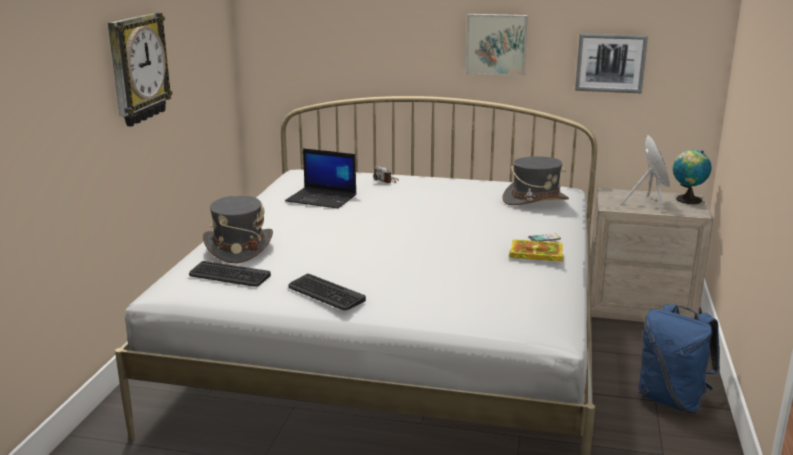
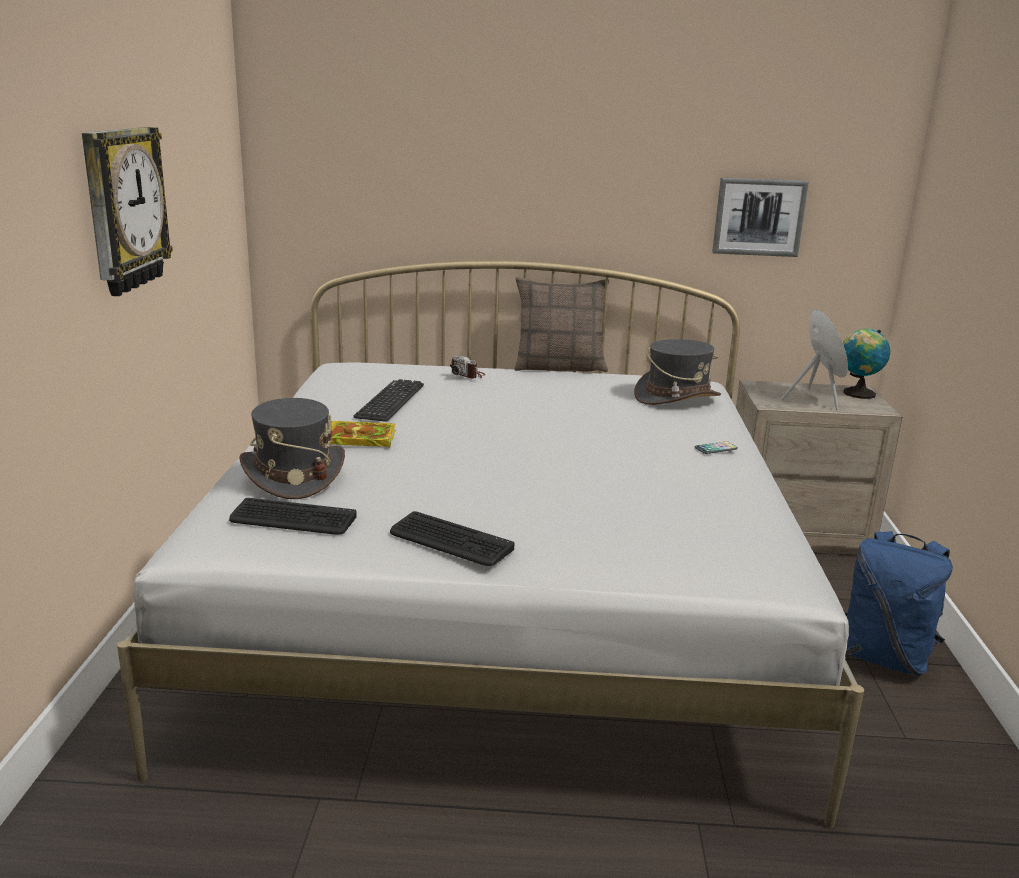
camera: 10 degrees left, 0 degrees up
(322, 198) = (390, 401): laptop -> keyboard
(458, 175) = (559, 367): none -> pillow
(496, 44) = (610, 191): picture -> none
(535, 254) = (716, 470): book -> book (357, 439)

